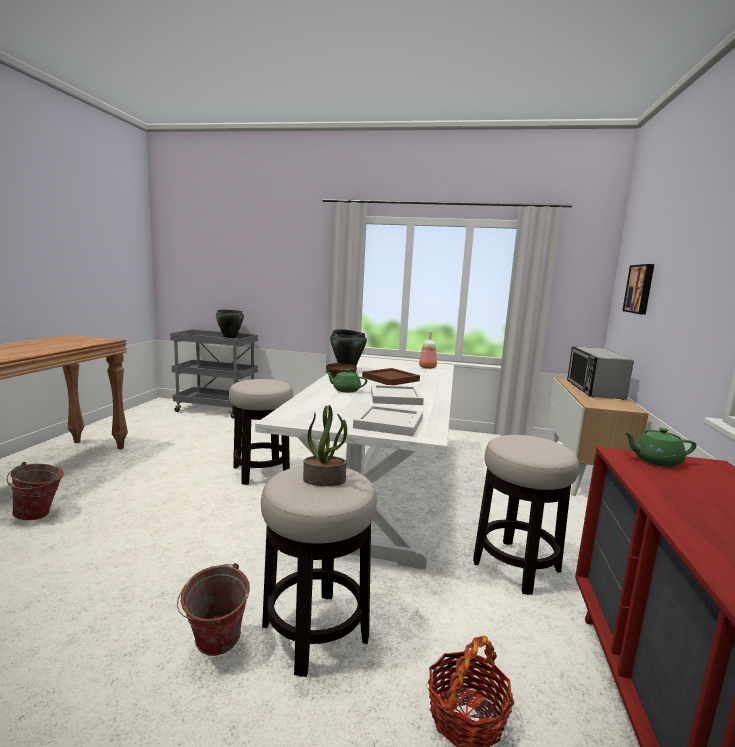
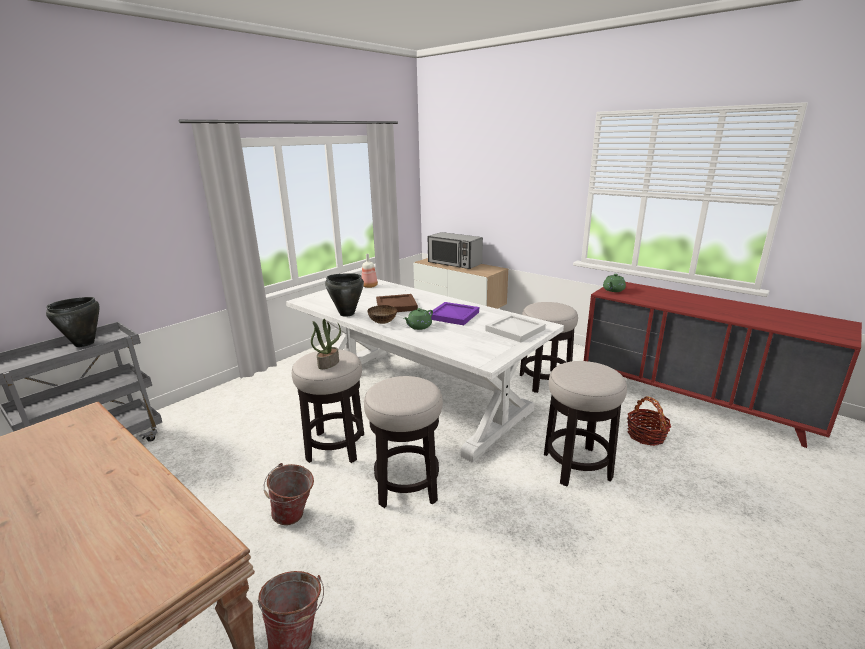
camera: 60 degrees left, 10 degrees up
(214, 648) = (580, 510): bucket -> bucket (294, 518)
(219, 516) = (407, 486): none -> stool
(325, 480) = (588, 371): potted plant -> potted plant (328, 363)
(396, 397) = (454, 315): white tray -> purple tray
(640, 289) = (466, 187): picture -> none

